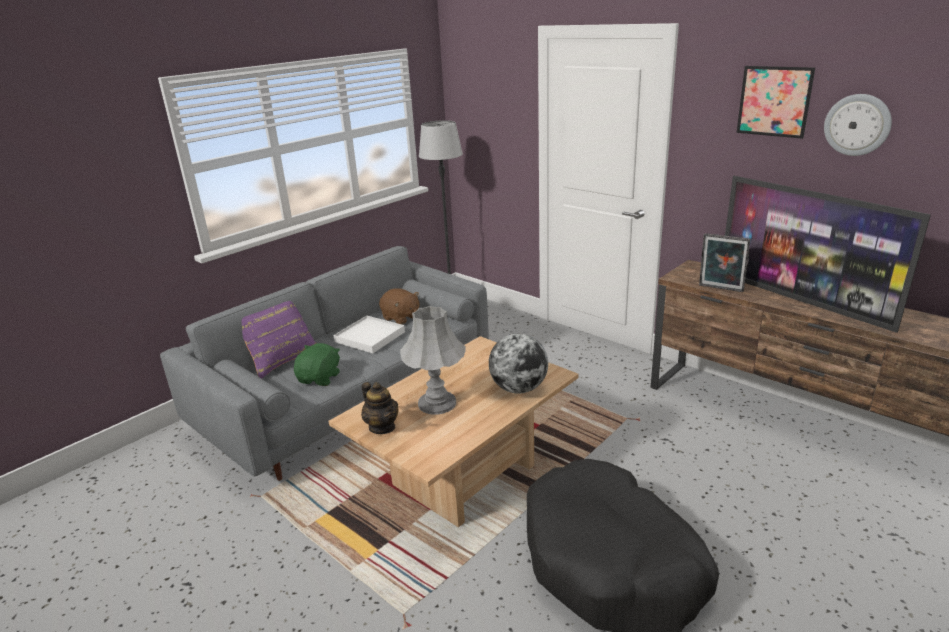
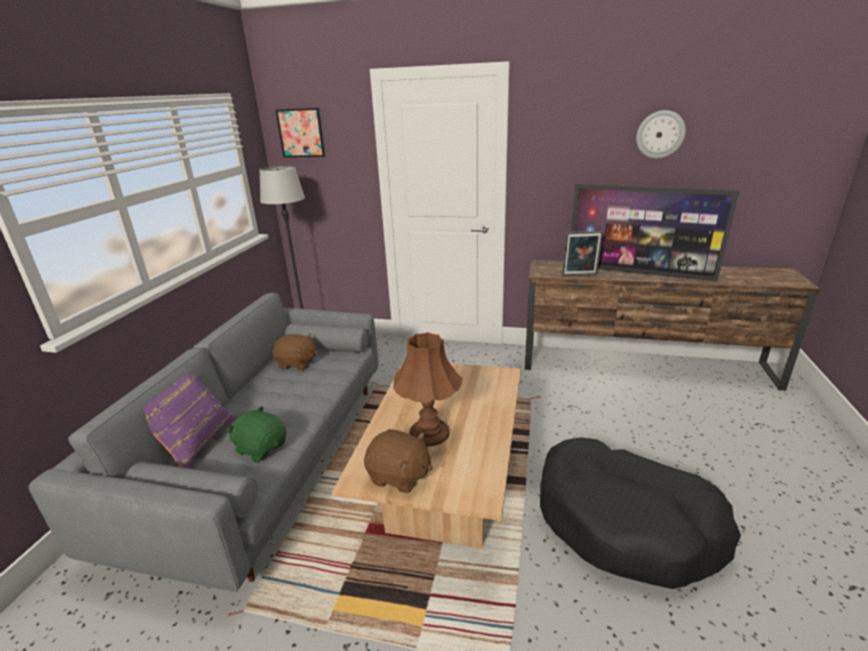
camera: 30 degrees left, 0 degrees up
(320, 378) = (261, 448): green plush toy -> green plush toy turned 45 degrees counterclockwise
(369, 337) = (281, 389): white tray -> none
(382, 427) = (399, 476): teapot -> brown plush toy
(437, 403) = (430, 433): grey table lamp -> brown table lamp
(518, 388) = (487, 396): globe -> none
(774, 101) = (596, 122): picture -> picture (301, 133)

